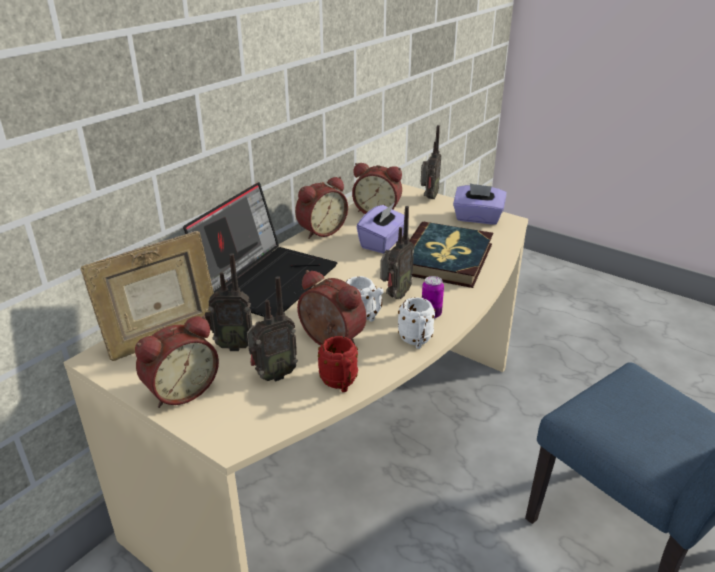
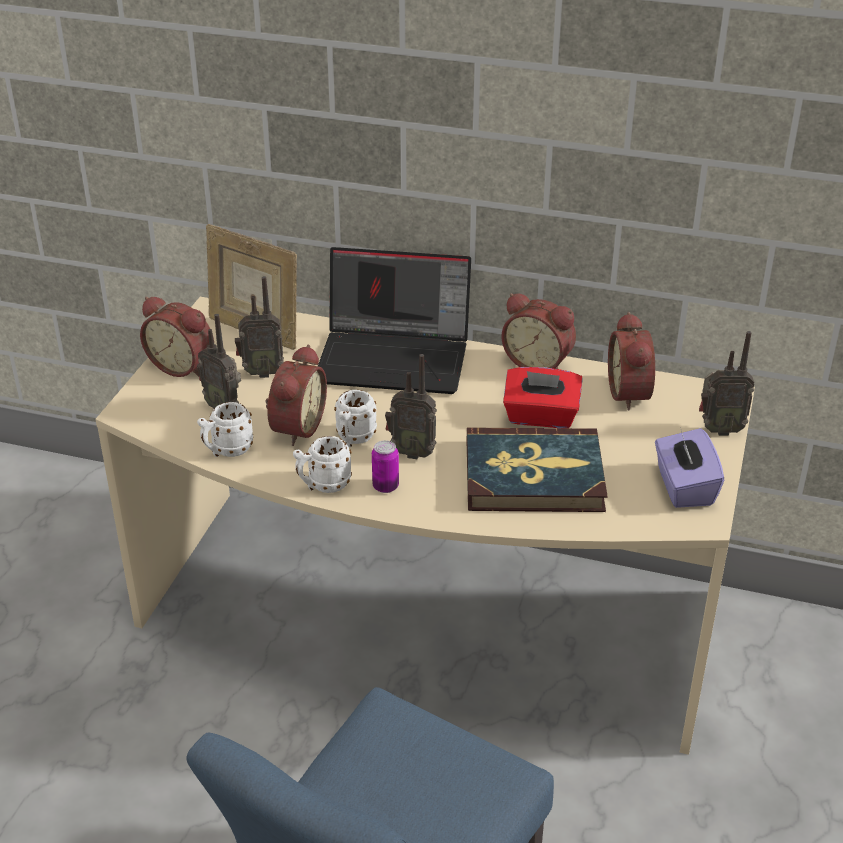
camera: 70 degrees right, 5 degrees up
(233, 345) = (261, 372): radio -> radio turned 75 degrees counterclockwise
(340, 384) = (227, 451): red mug -> white mug
(383, 243) = (540, 417): purple tissue box -> red tissue box

